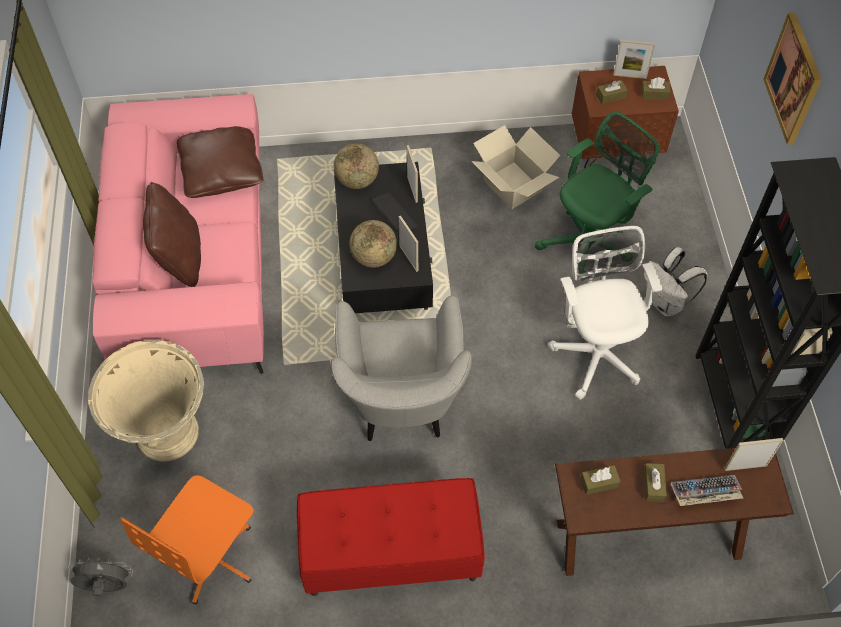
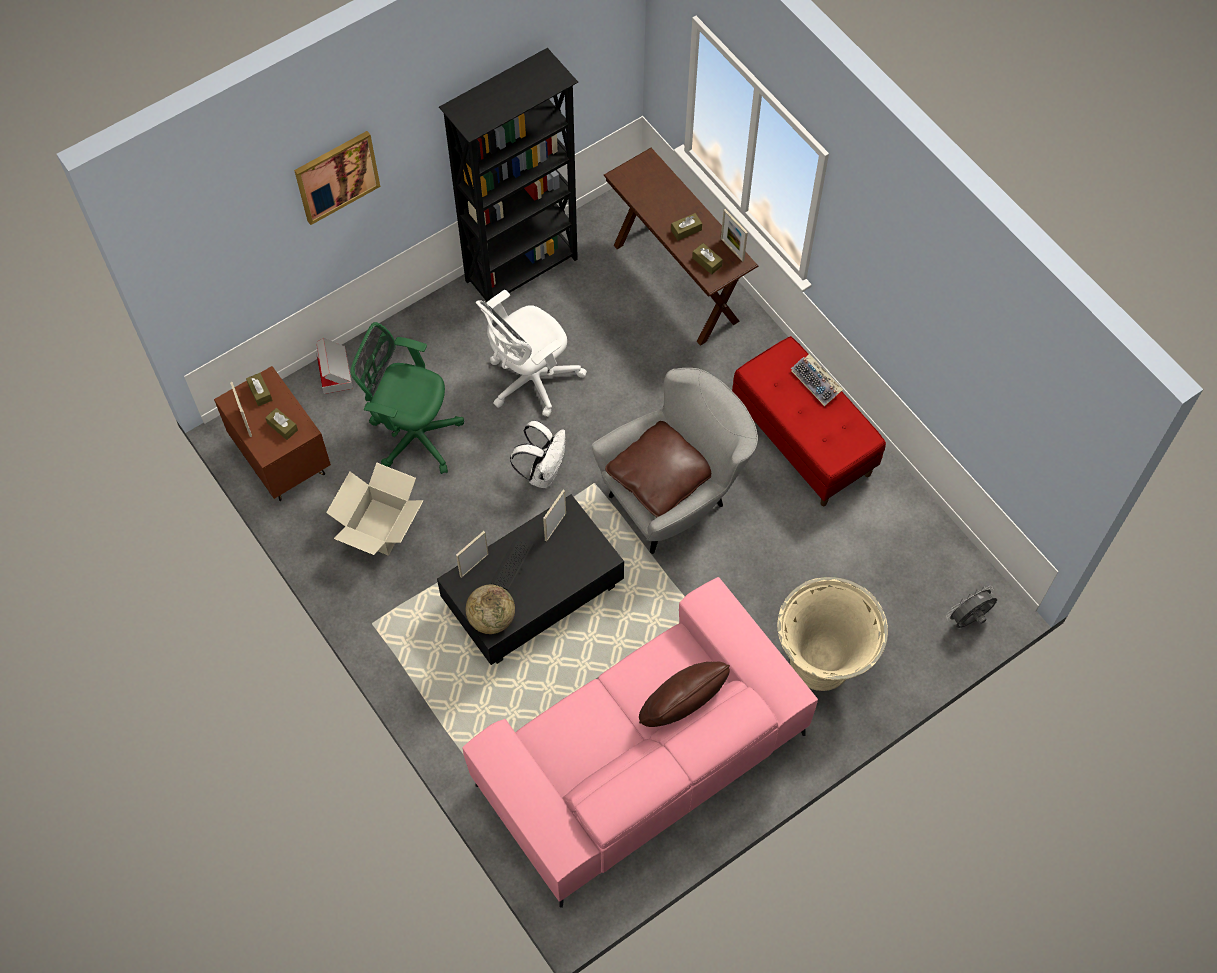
camera: 120 degrees left, 5 degrees up
(107, 587) = (968, 620): grey fan -> grey fan turned 90 degrees clockwise
(211, 557) = (893, 560): orange office chair -> none
(222, 171) = (560, 739): brown pillow -> brown pillow (660, 477)
(374, 257) = (571, 555): globe -> none
(666, 303) = (447, 350): white backpack -> white backpack (543, 472)
(685, 214) = (335, 373): none -> cardboard box
(704, 494) = (672, 199): keyboard -> keyboard (817, 382)
(745, 467) = (634, 183): picture frame -> picture frame (732, 249)

